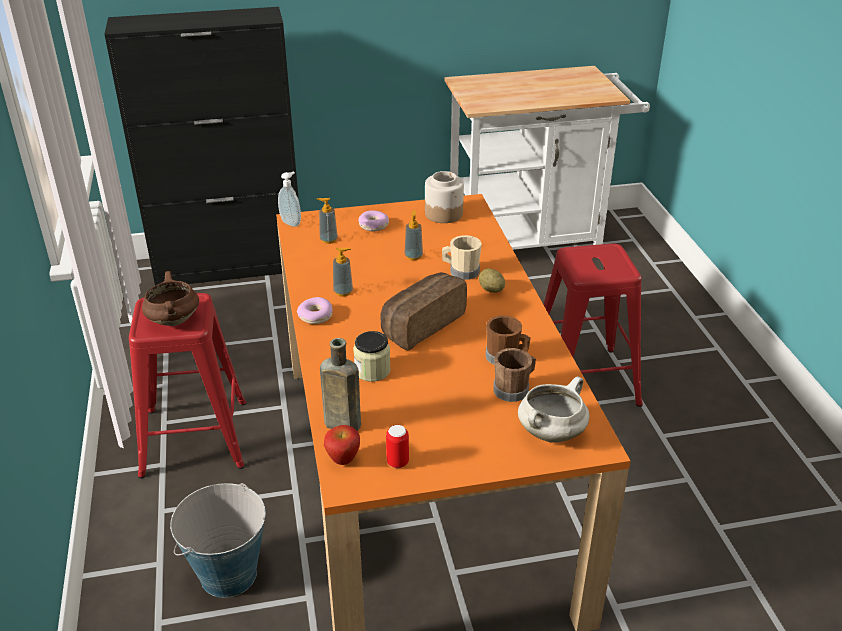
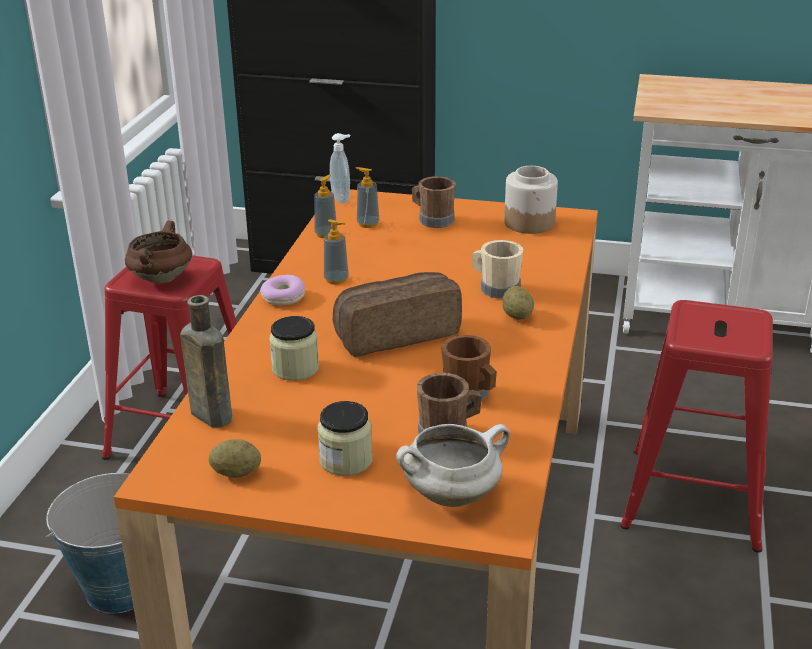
camera: 25 degrees right, 5 degrees down
(343, 460) = (178, 453): apple -> none
(373, 226) = (432, 219): donut -> brown mug
(397, 462) = (236, 473): can -> potato
(413, 256) = (452, 260): soap dispenser -> soap dispenser (326, 234)
(464, 429) = (346, 460): none -> jar

